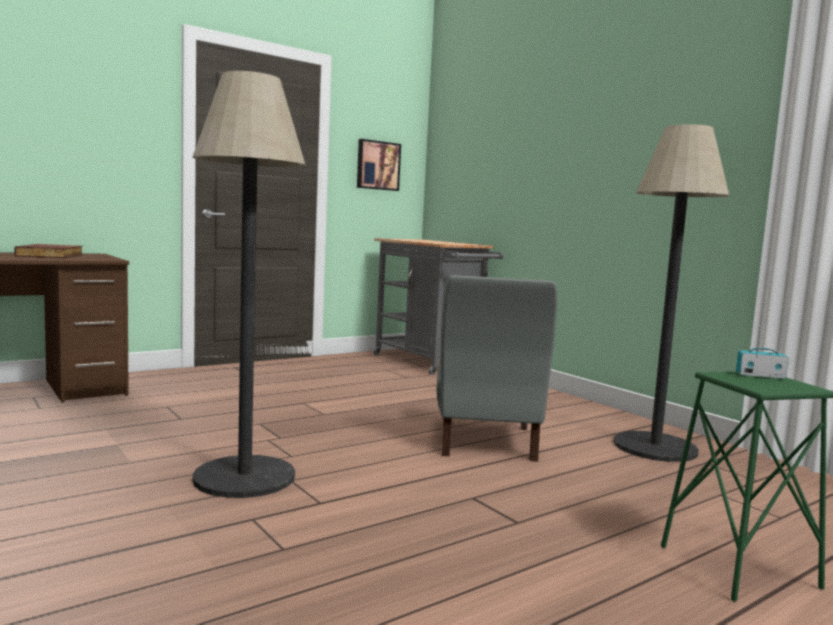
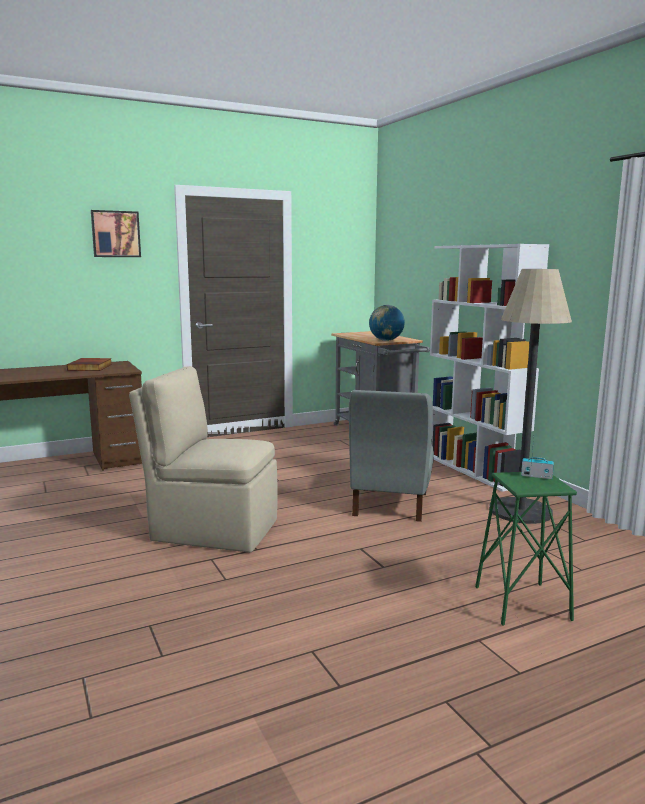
camera: 10 degrees right, 5 degrees up
(244, 477) = (212, 529): floor lamp -> beige chair
(377, 165) = (333, 274): picture -> picture (115, 234)
(450, 243) = (386, 340): none -> globe
(570, 402) = (474, 470): none -> white bookcase

